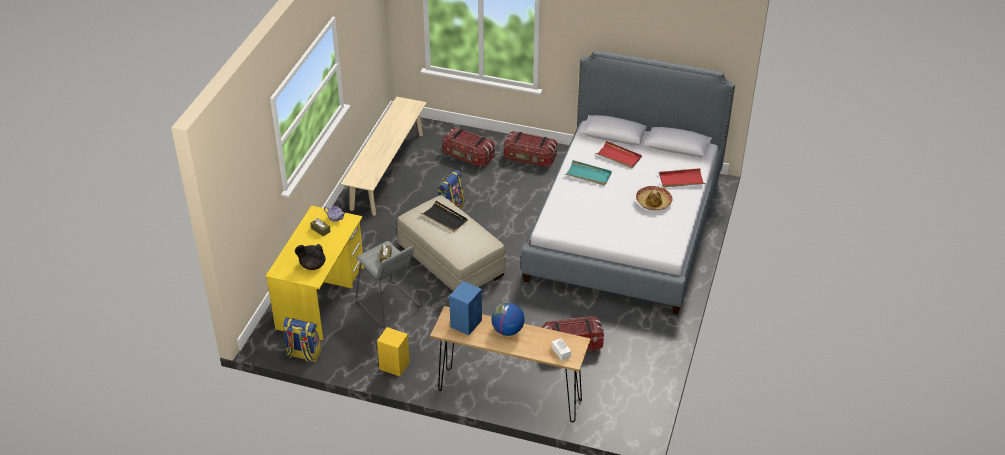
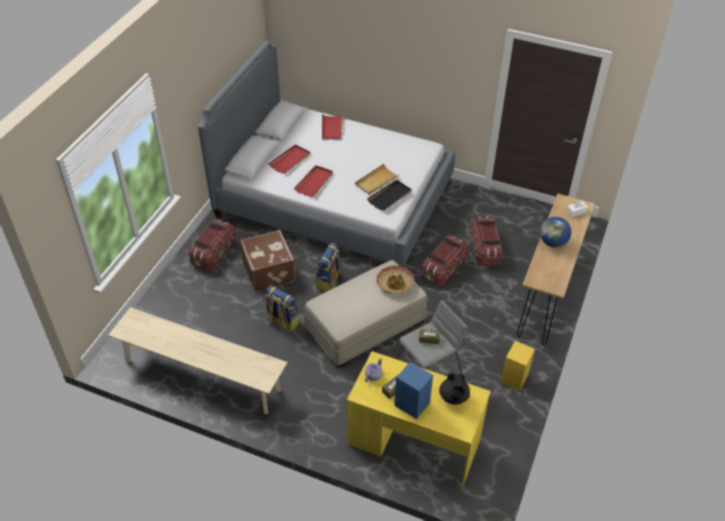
camera: 85 degrees left, 5 degrees up
(303, 354) = (500, 458): backpack -> backpack (329, 282)
(444, 218) = (350, 299): black tray -> black tray (390, 197)
(466, 323) = (545, 269): blue speaker -> blue speaker (411, 403)
(468, 156) = (196, 302): storage box -> storage box (444, 269)
(512, 194) = (270, 271): none -> brown suitcase
(588, 175) = (314, 182): turquoise tray -> red tray
(599, 215) = (376, 181): none -> beige tray
(653, 202) = (360, 147): hat -> hat (395, 284)

